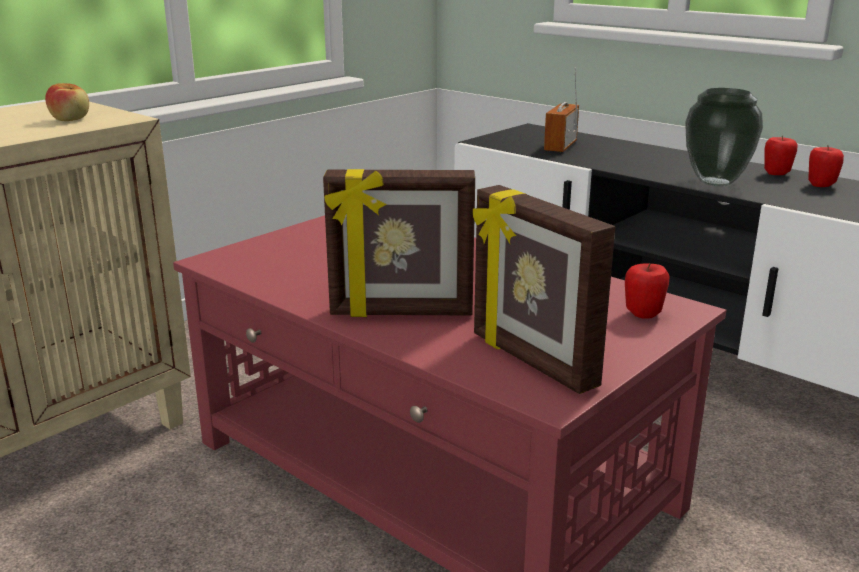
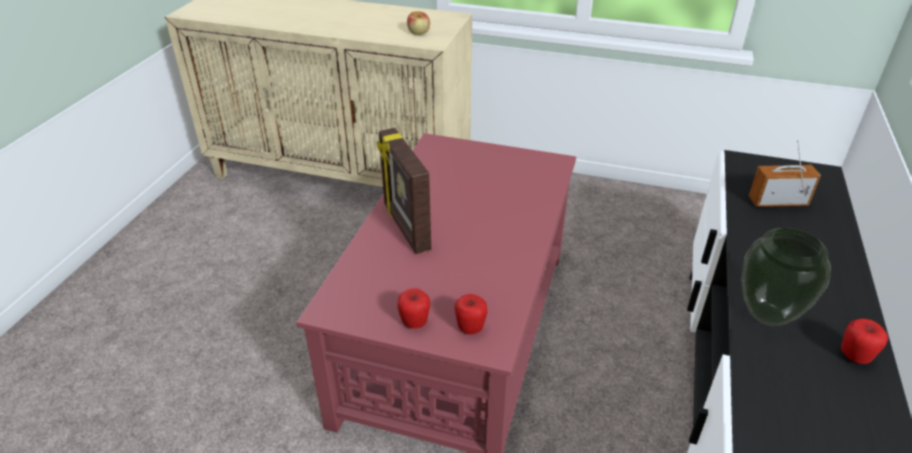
camera: 65 degrees right, 15 degrees up
(531, 361) = (370, 292): picture frame -> none
(821, 185) = (847, 396): apple -> apple (414, 323)

